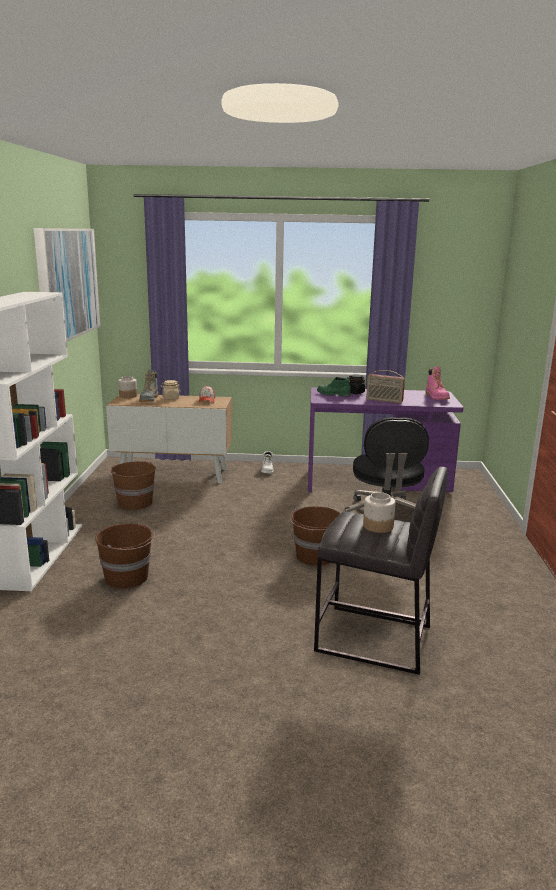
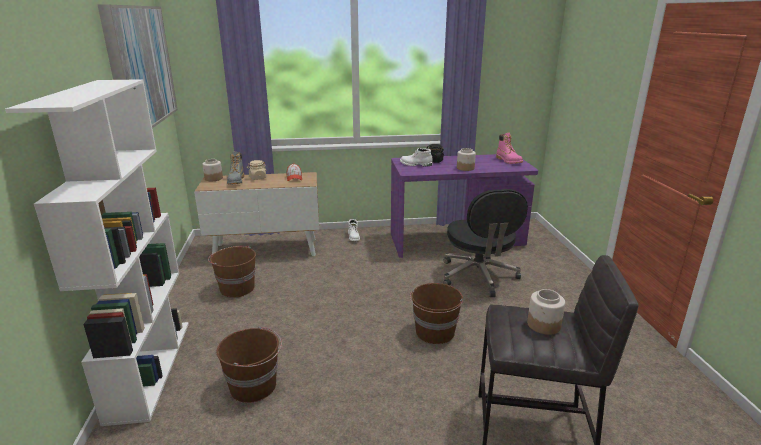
camera: 10 degrees left, 5 degrees up
(333, 394) = (415, 164): green boot -> white boot
(384, 400) = (465, 168): radio -> jar

